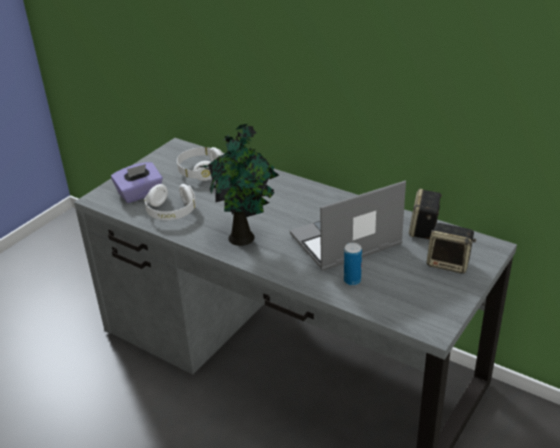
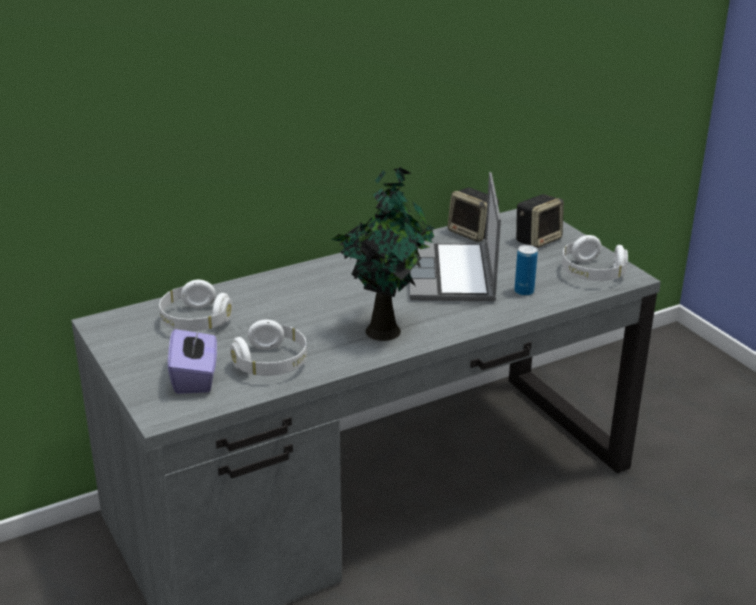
camera: 65 degrees left, 5 degrees down
(418, 307) = (592, 273): none -> white headphones

